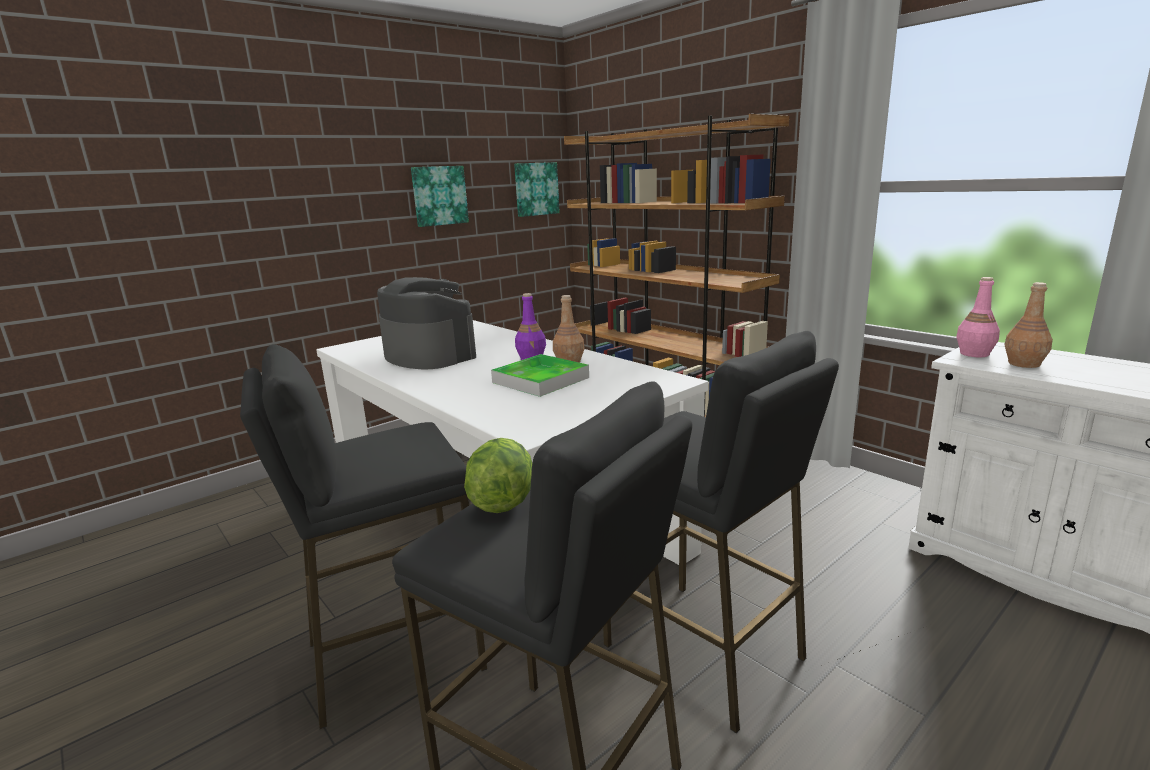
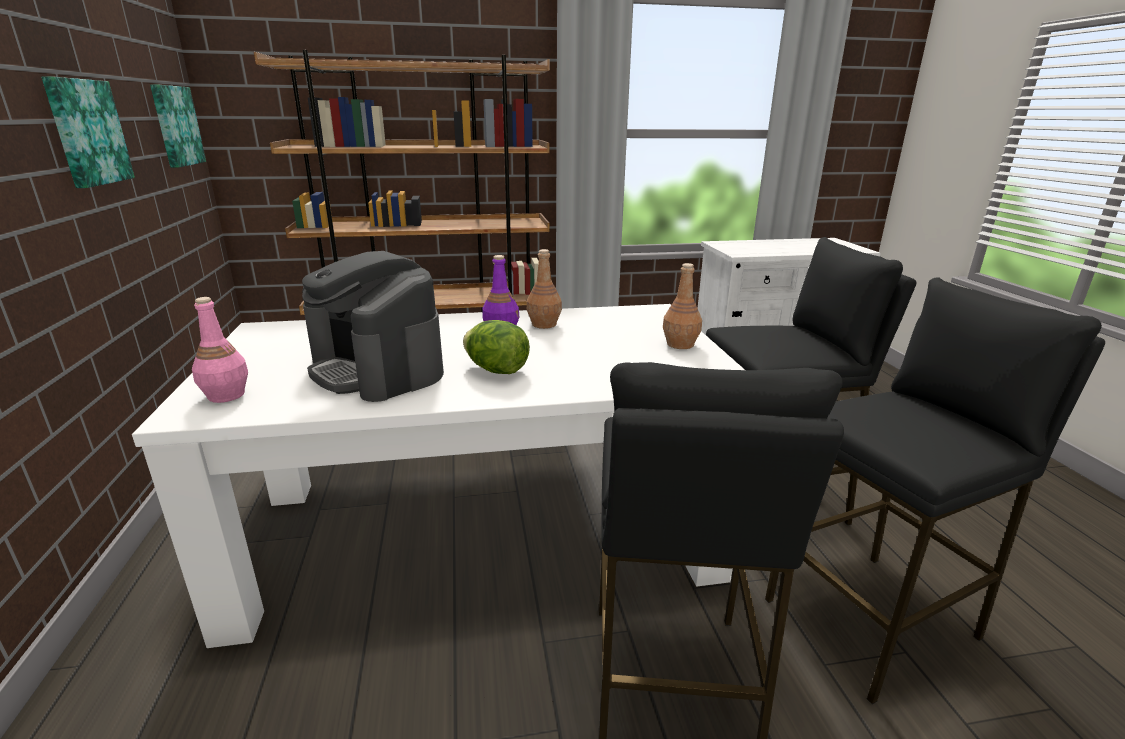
camera: 60 degrees left, 5 degrees up
(429, 355) = (377, 369): coffee machine -> coffee machine turned 120 degrees counterclockwise
(502, 501) = (867, 420): lettuce -> lettuce (496, 370)
(540, 380) = (580, 344): tray -> none
(974, 354) = (731, 249): pink bottle -> pink bottle (226, 395)
(1023, 363) = (760, 249): brown bottle -> brown bottle (679, 344)

